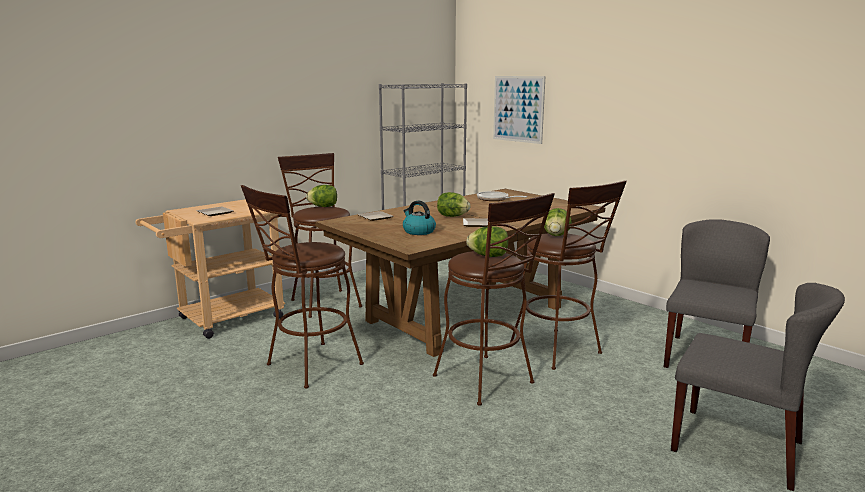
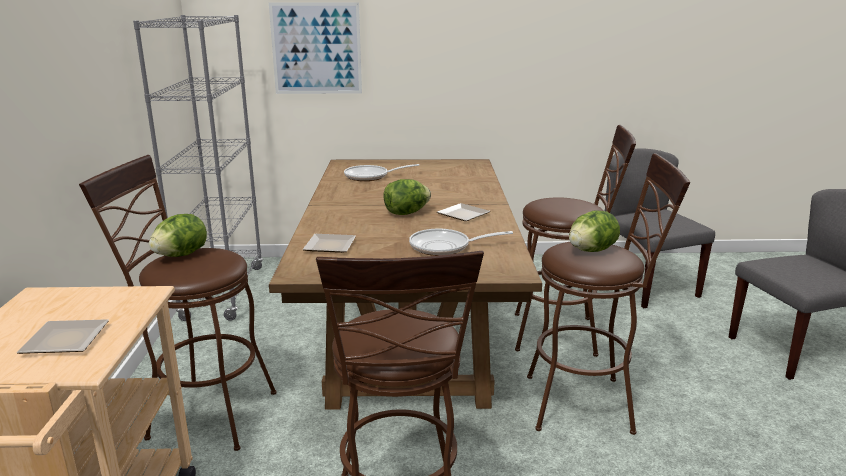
camera: 50 degrees left, 5 degrees up
(418, 231) = (445, 247): kettle -> frying pan
(556, 235) = (554, 204): lettuce -> none

